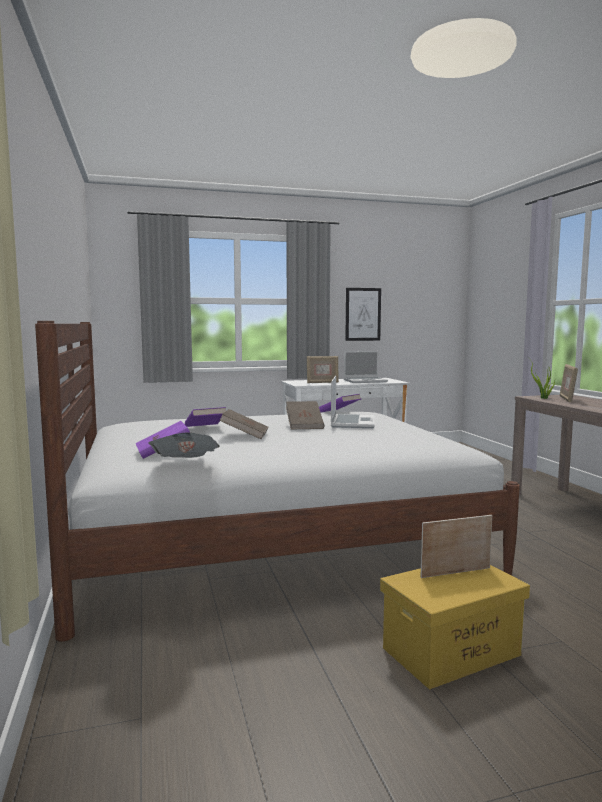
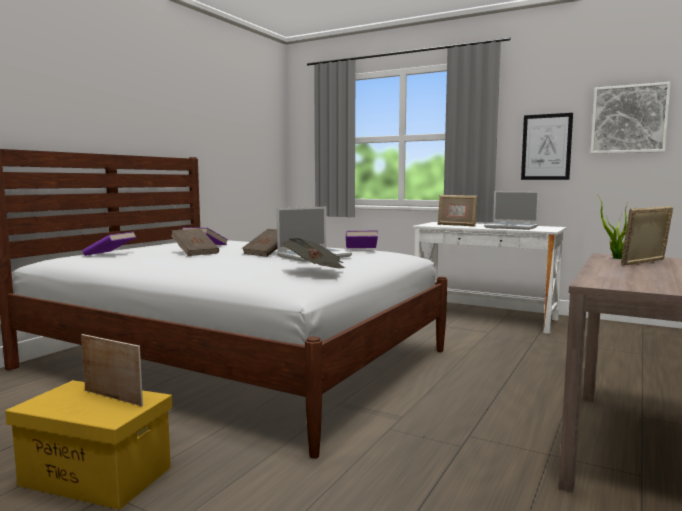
camera: 45 degrees right, 0 degrees up
(186, 465) = (76, 261): newspaper -> newspaper (316, 271)
(416, 296) = (629, 119): none -> picture

